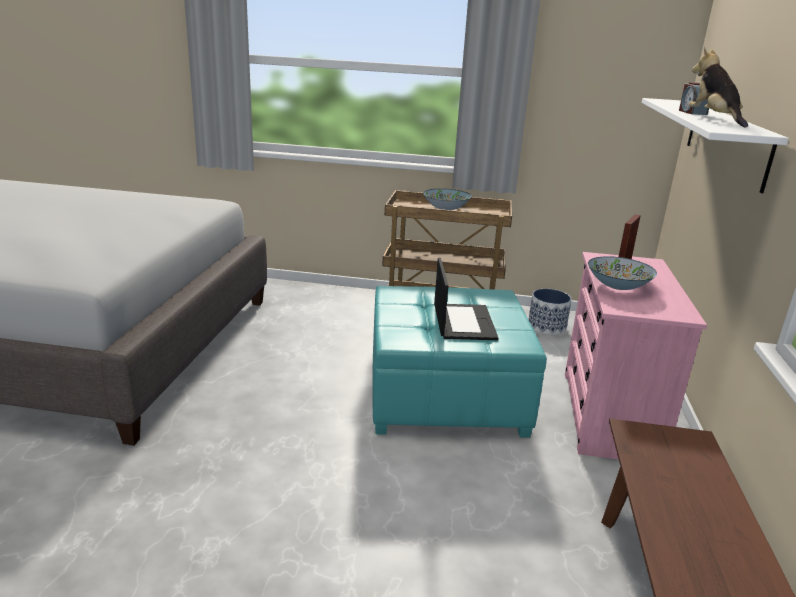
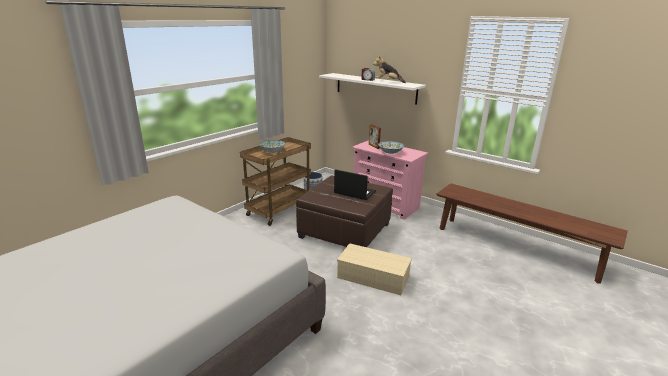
camera: 60 degrees left, 0 degrees up
(315, 465) = (374, 277): none -> beige storage box
(444, 393) = (344, 230): turquoise ottoman -> brown ottoman

